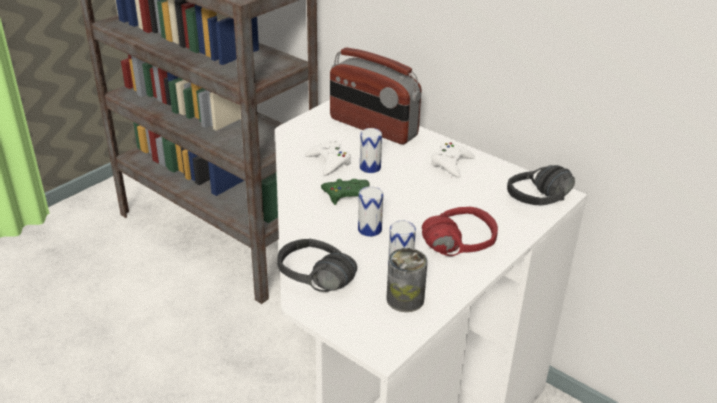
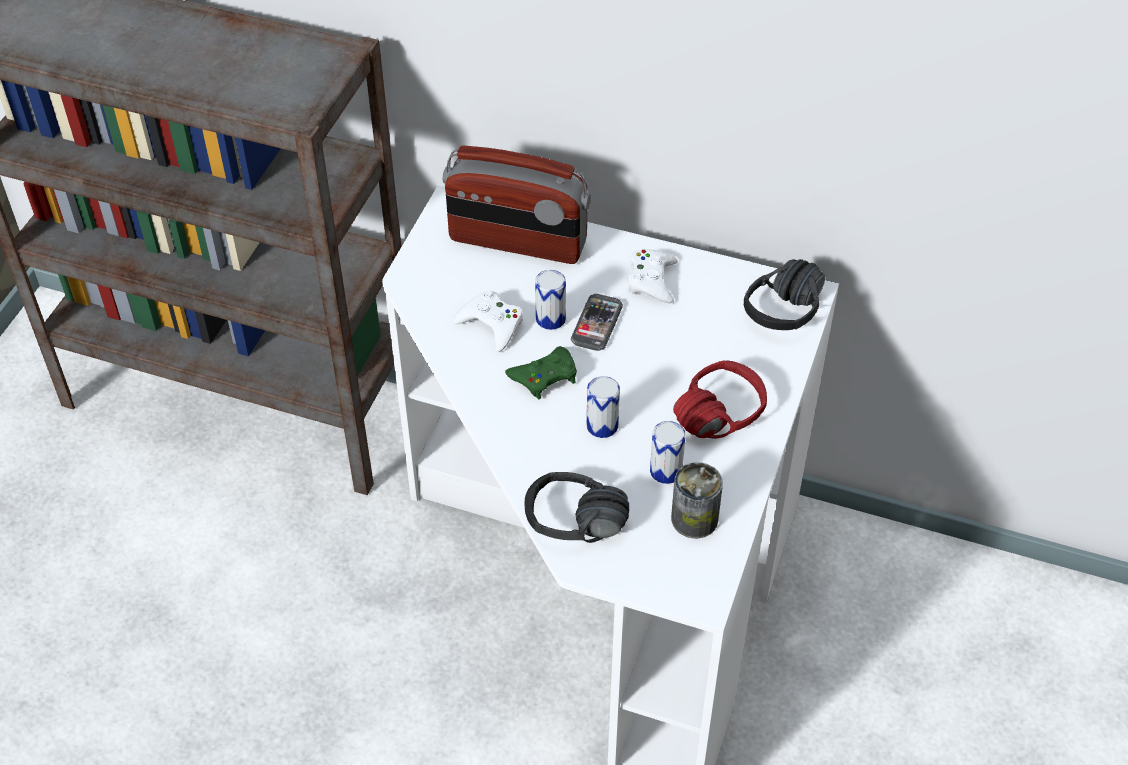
camera: 20 degrees left, 15 degrees up
(399, 177) = (596, 324): none -> phone

